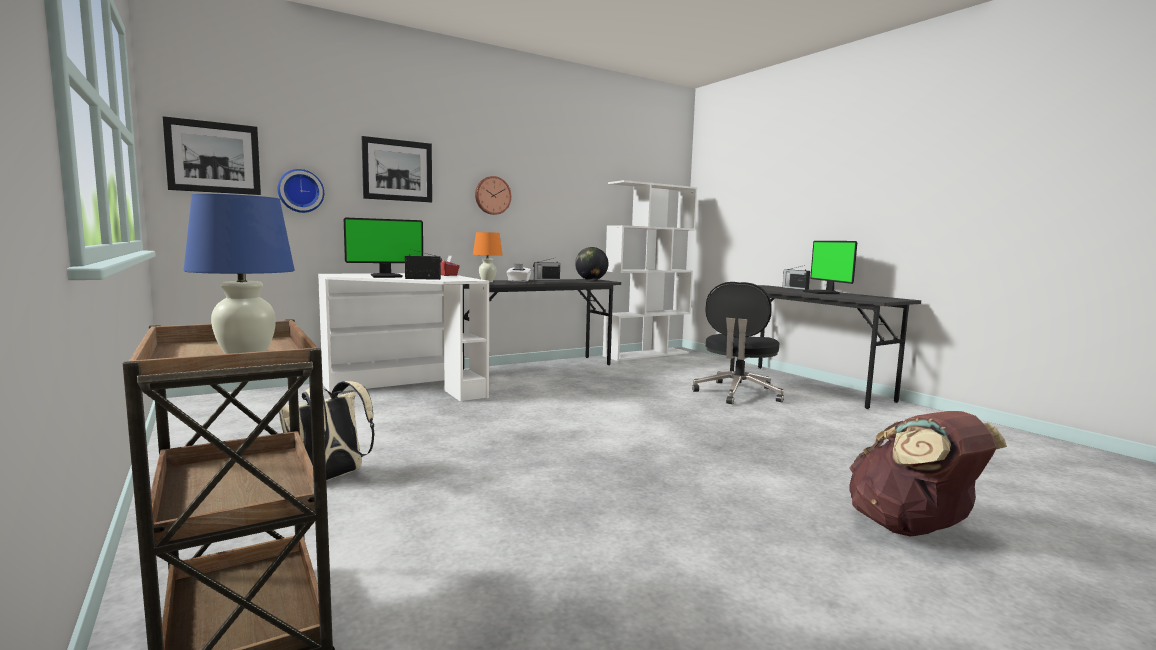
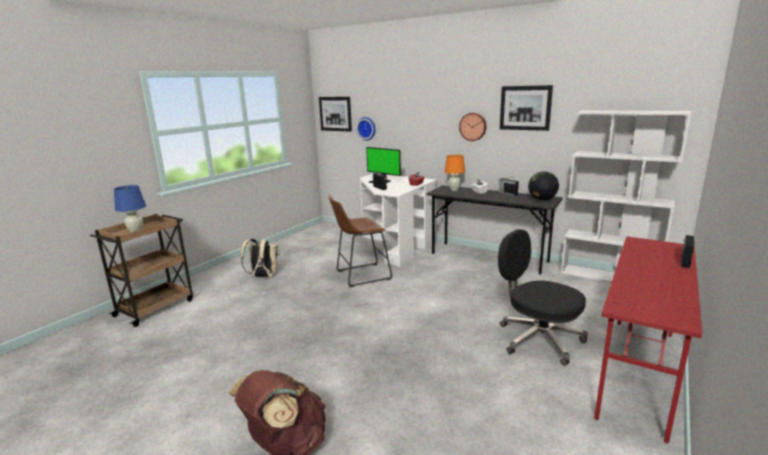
camera: 65 degrees right, 10 degrees up
(397, 170) = (412, 113): picture -> picture (525, 108)
(475, 418) = (360, 275): none -> brown stool
(737, 394) = (538, 339): black office chair -> black office chair turned 45 degrees clockwise
(807, 386) = (638, 372): grey desk -> red desk
(823, 293) = (655, 277): monitor -> none

